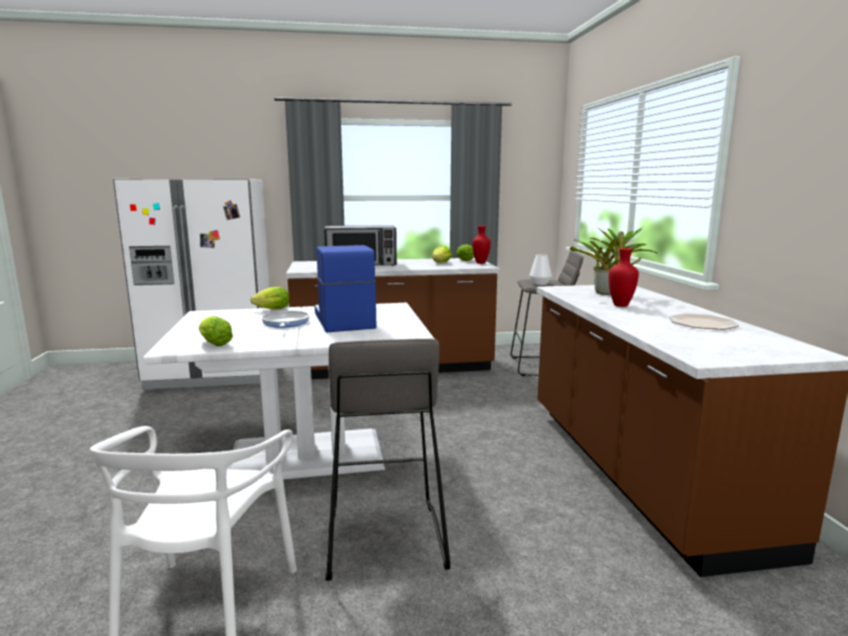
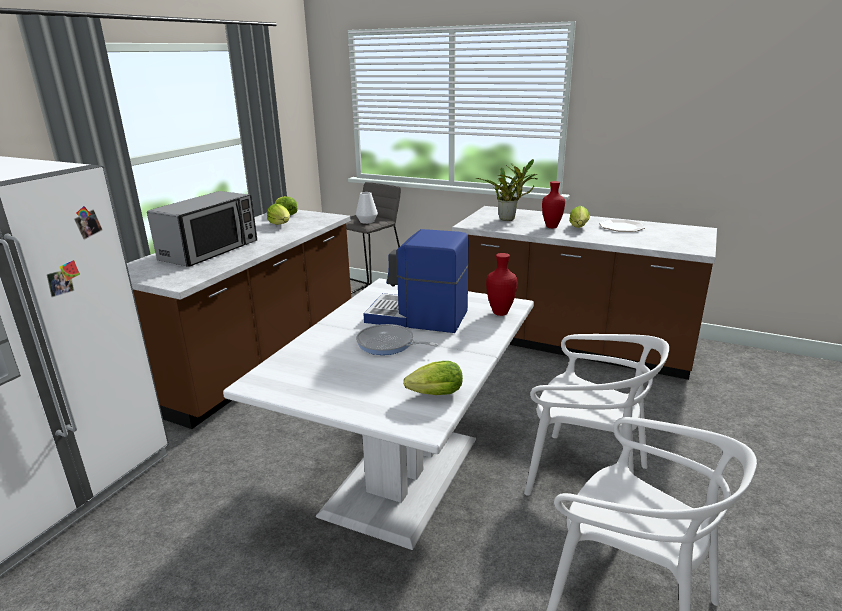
camera: 55 degrees left, 10 degrees up
(270, 310) = (309, 341): lettuce -> lettuce (578, 228)
(384, 541) = (586, 476): grey stool -> white chair
(481, 263) = (314, 214): red vase -> red vase (501, 313)

